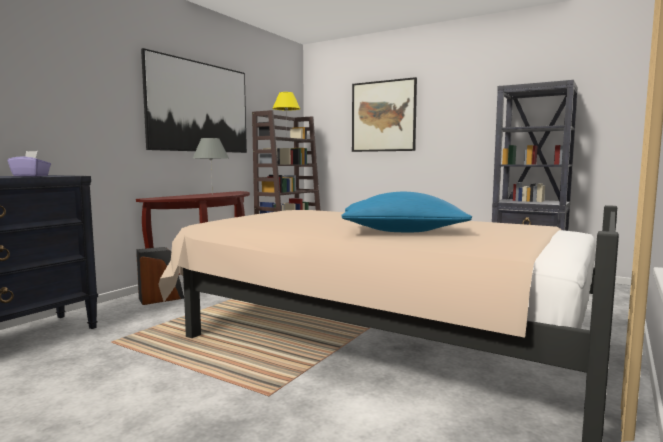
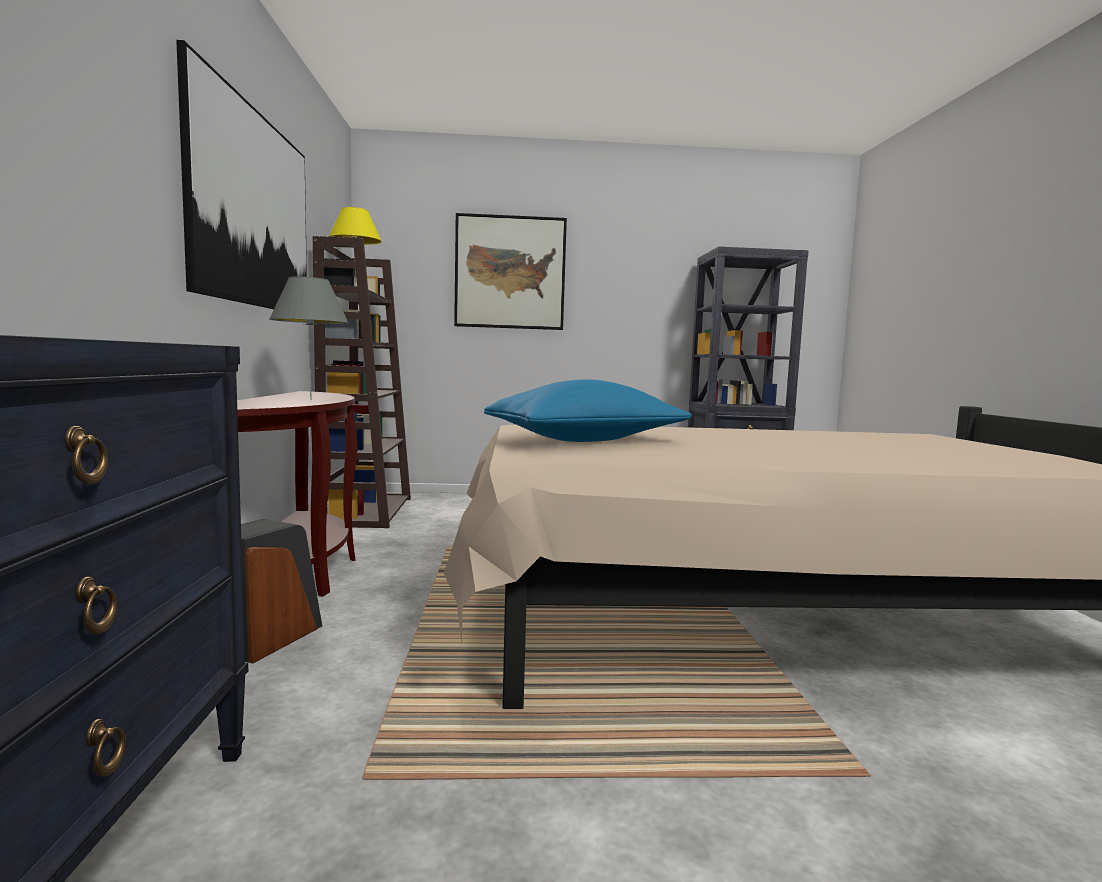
camera: 35 degrees left, 0 degrees up
(31, 176) = (94, 339): purple tissue box -> none
(403, 232) = (885, 451): blue pillow -> blue pillow (587, 441)

